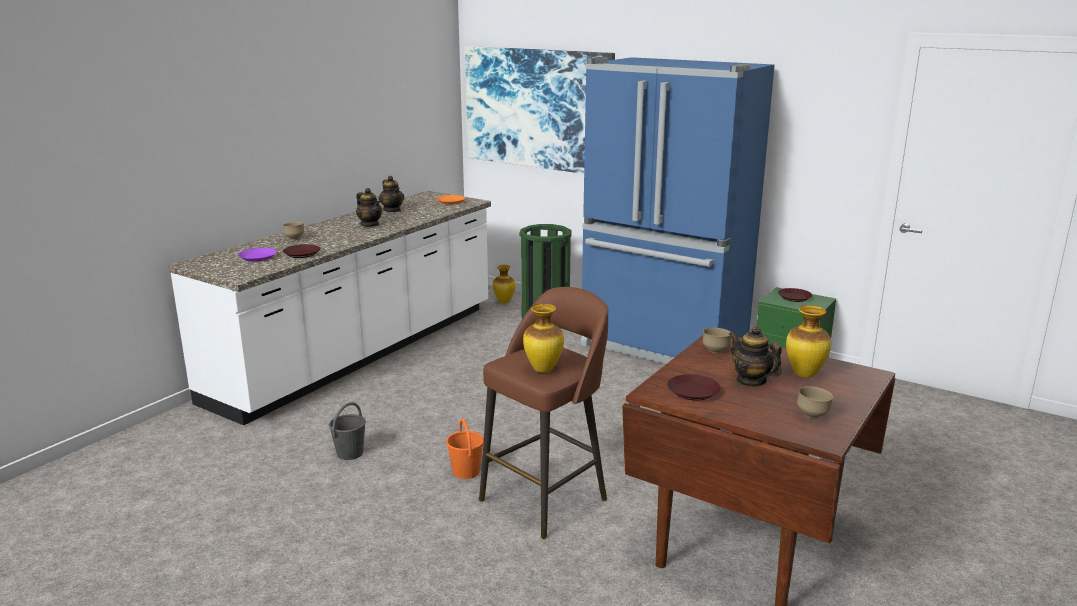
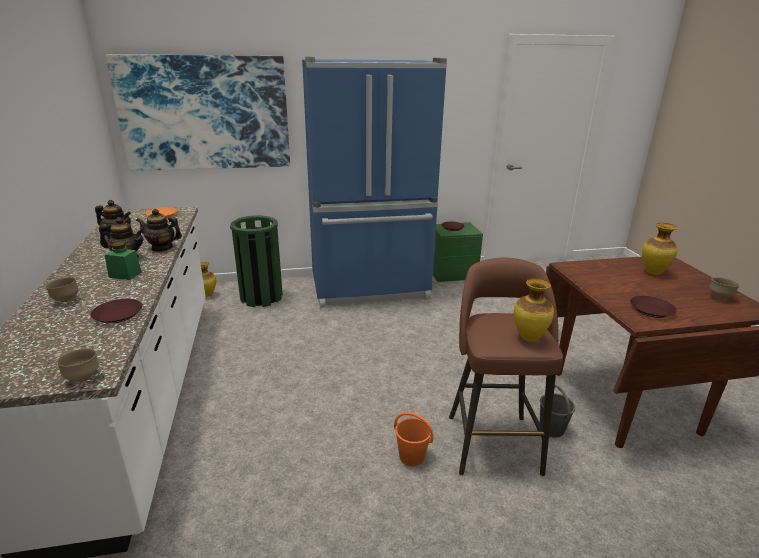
camera: 45 degrees left, 5 degrees up
(257, 257) = (64, 340): purple plate -> none
(348, 234) = (125, 274): none -> green jar
(350, 453) = (295, 504): grey bucket -> grey bucket (551, 428)
(715, 351) = (589, 276): brown bowl -> brown bowl (83, 378)
(751, 381) = (649, 288): teapot -> teapot (162, 248)

